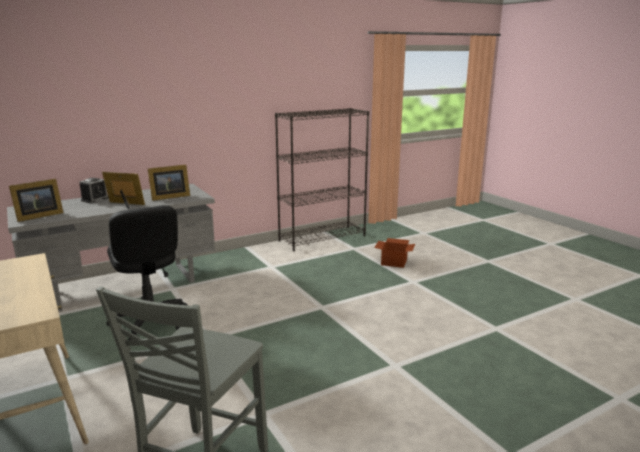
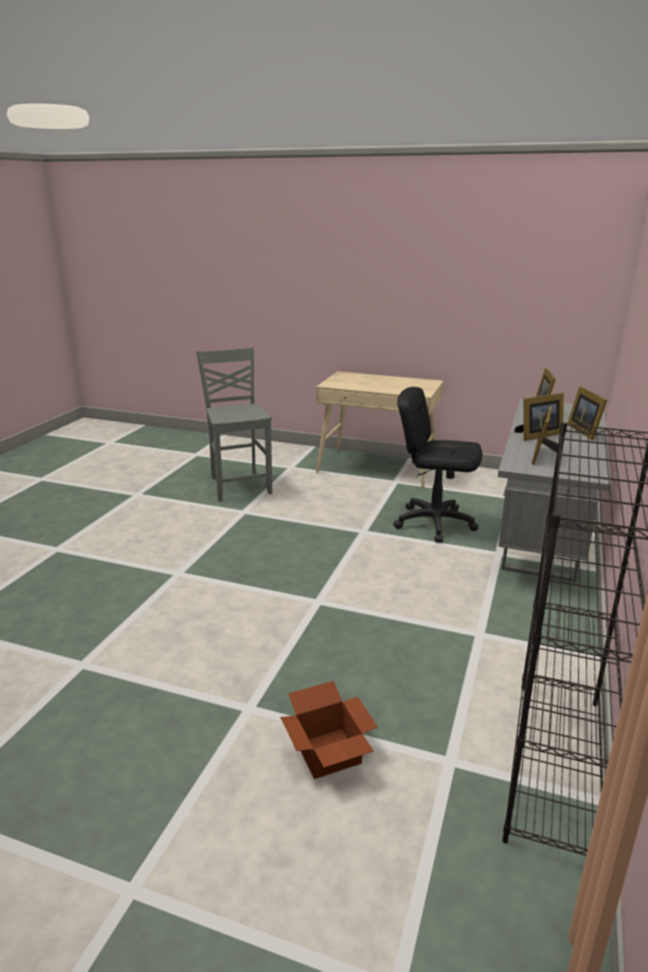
camera: 140 degrees right, 5 degrees up
(95, 199) = (584, 431): alarm clock -> picture frame

